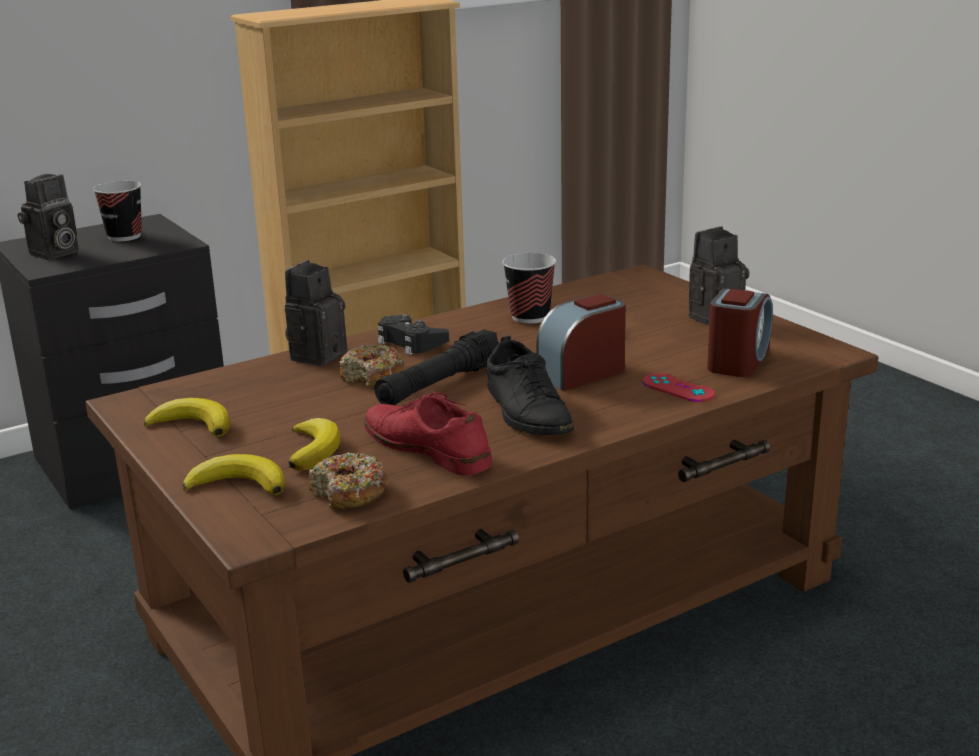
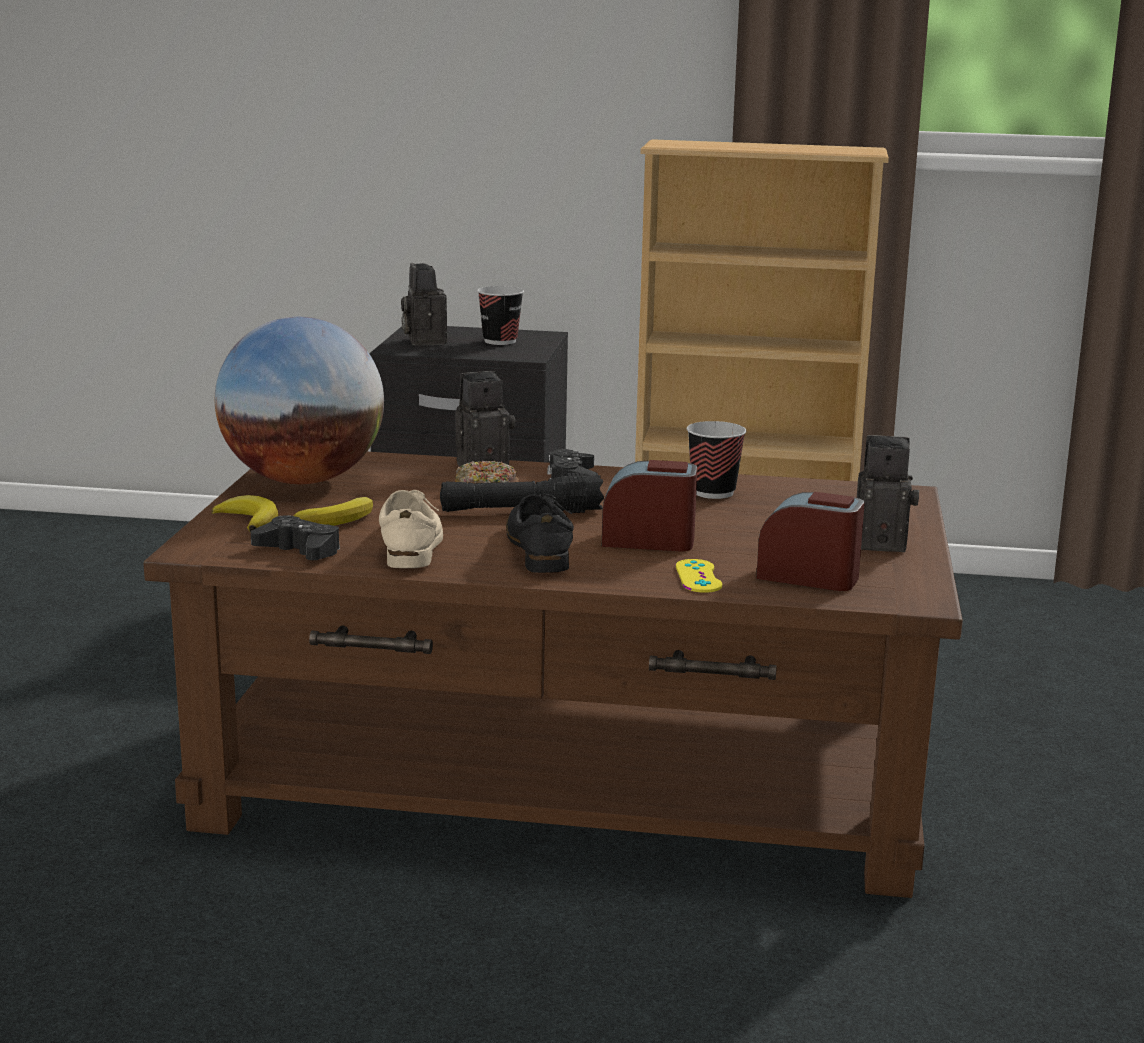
camera: 40 degrees right, 5 degrees down
(54, 254) = (424, 341): camera -> camera turned 90 degrees clockwise
(193, 424) = (302, 480): banana -> globe
(349, 493) = (299, 550): donut -> black game controller
(427, 448) = (411, 545): red shoe -> beige shoe
(527, 411) = (538, 549): black shoe -> black shoe turned 150 degrees clockwise
(678, 388) = (698, 576): red game controller -> yellow game controller
(738, 360) = (809, 577): alarm clock -> alarm clock turned 135 degrees counterclockwise

